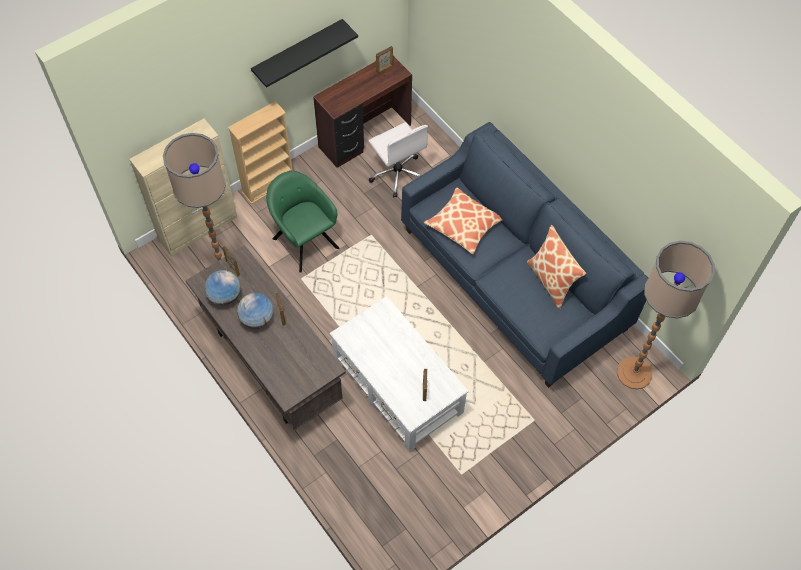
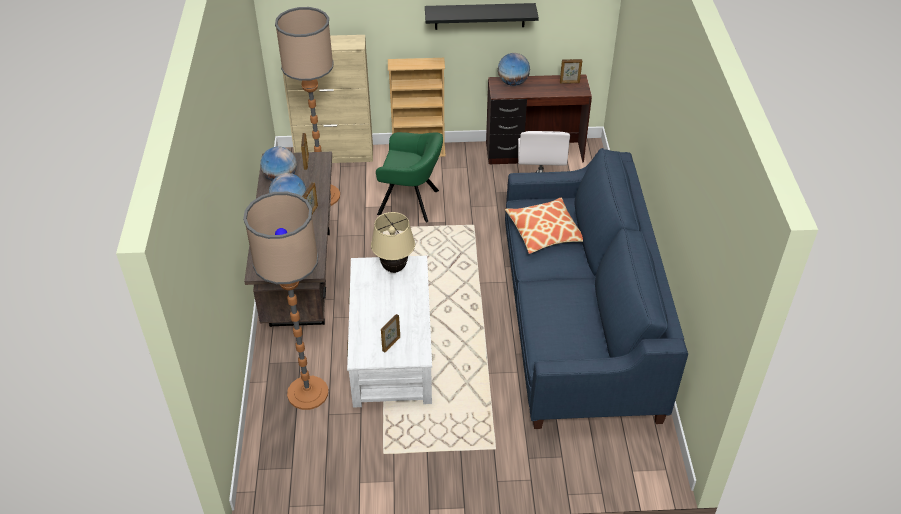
camera: 35 degrees right, 15 degrees down
(304, 241) = (411, 202): green armchair -> green armchair turned 105 degrees clockwise
(338, 92) = (512, 82): none -> globe
(371, 322) = (394, 268): none -> beige table lamp
(551, 281) = (592, 315): pillow -> none
(634, 373) = (637, 466): floor lamp -> floor lamp (307, 393)

